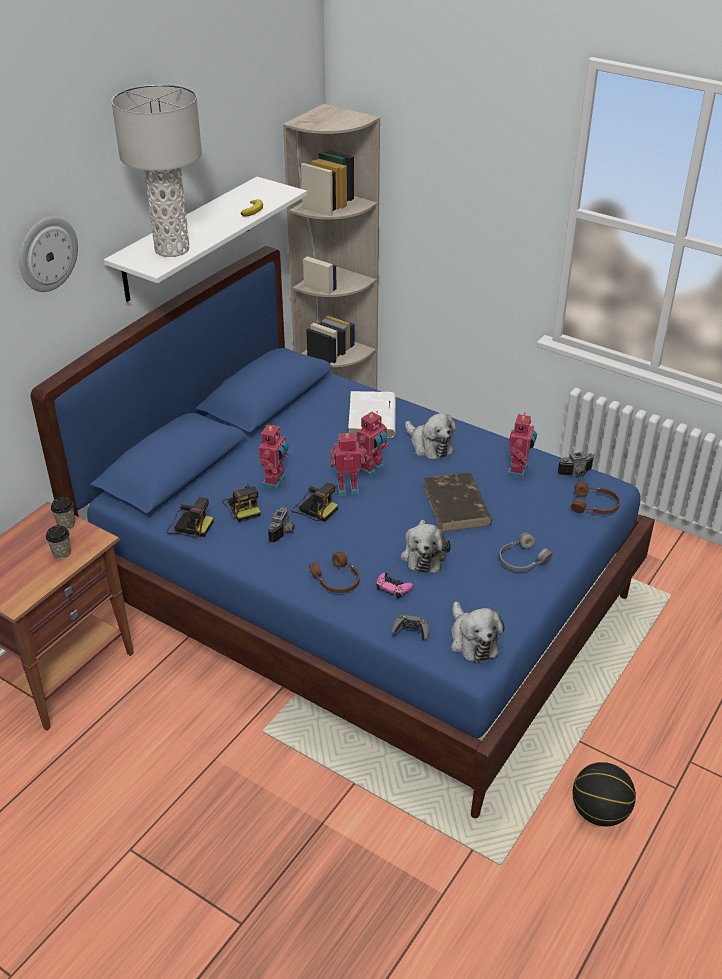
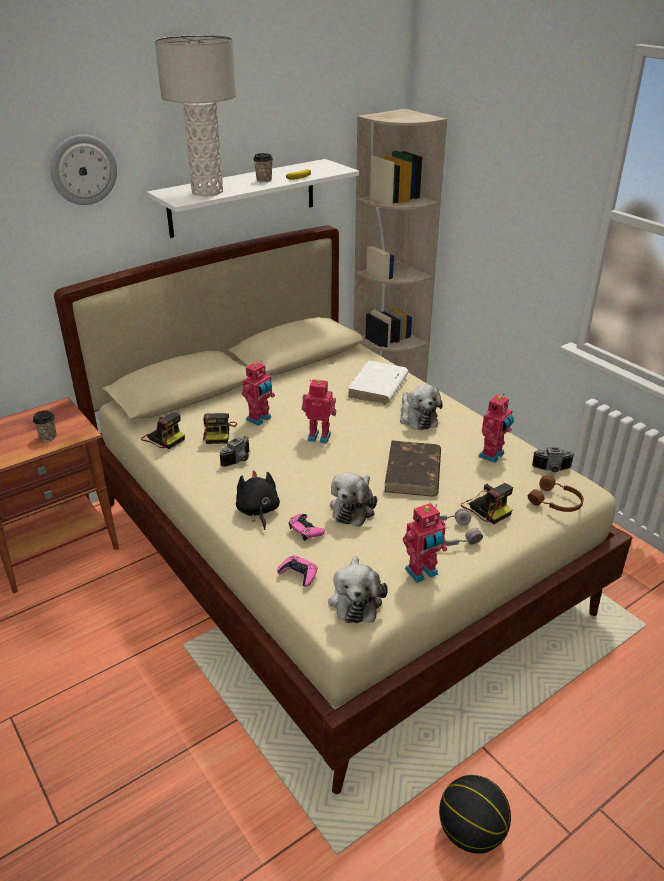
camera: 20 degrees right, 5 degrees down
(66, 524) = (68, 416): cup -> cup (264, 180)
(314, 508) = (278, 446): camera -> camera (485, 508)
(336, 580) = (258, 511): brown headphones -> black plush toy
(360, 601) = (332, 554): blue bed -> beige bed
(372, 469) = (352, 426): toy robot -> toy robot (422, 573)
(411, 630) = (298, 574): grey game controller -> pink game controller

